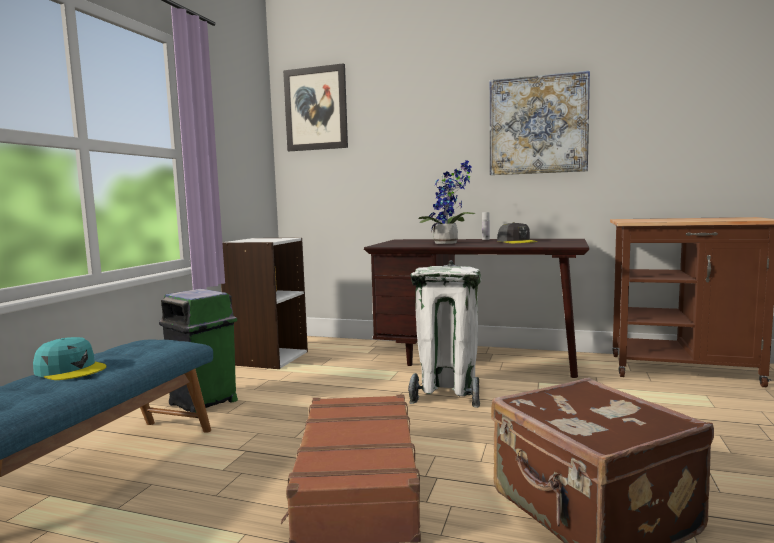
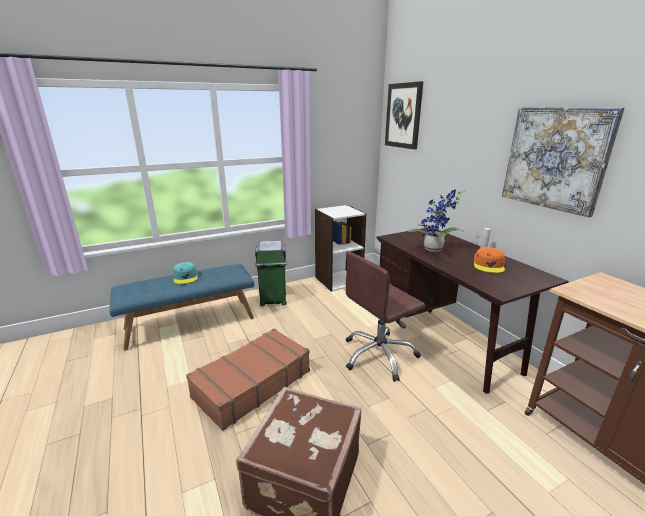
camera: 45 degrees right, 15 degrees up
(447, 393) = (379, 355): white trash can -> brown office chair
(517, 241) = (489, 265): grey cap -> orange cap

